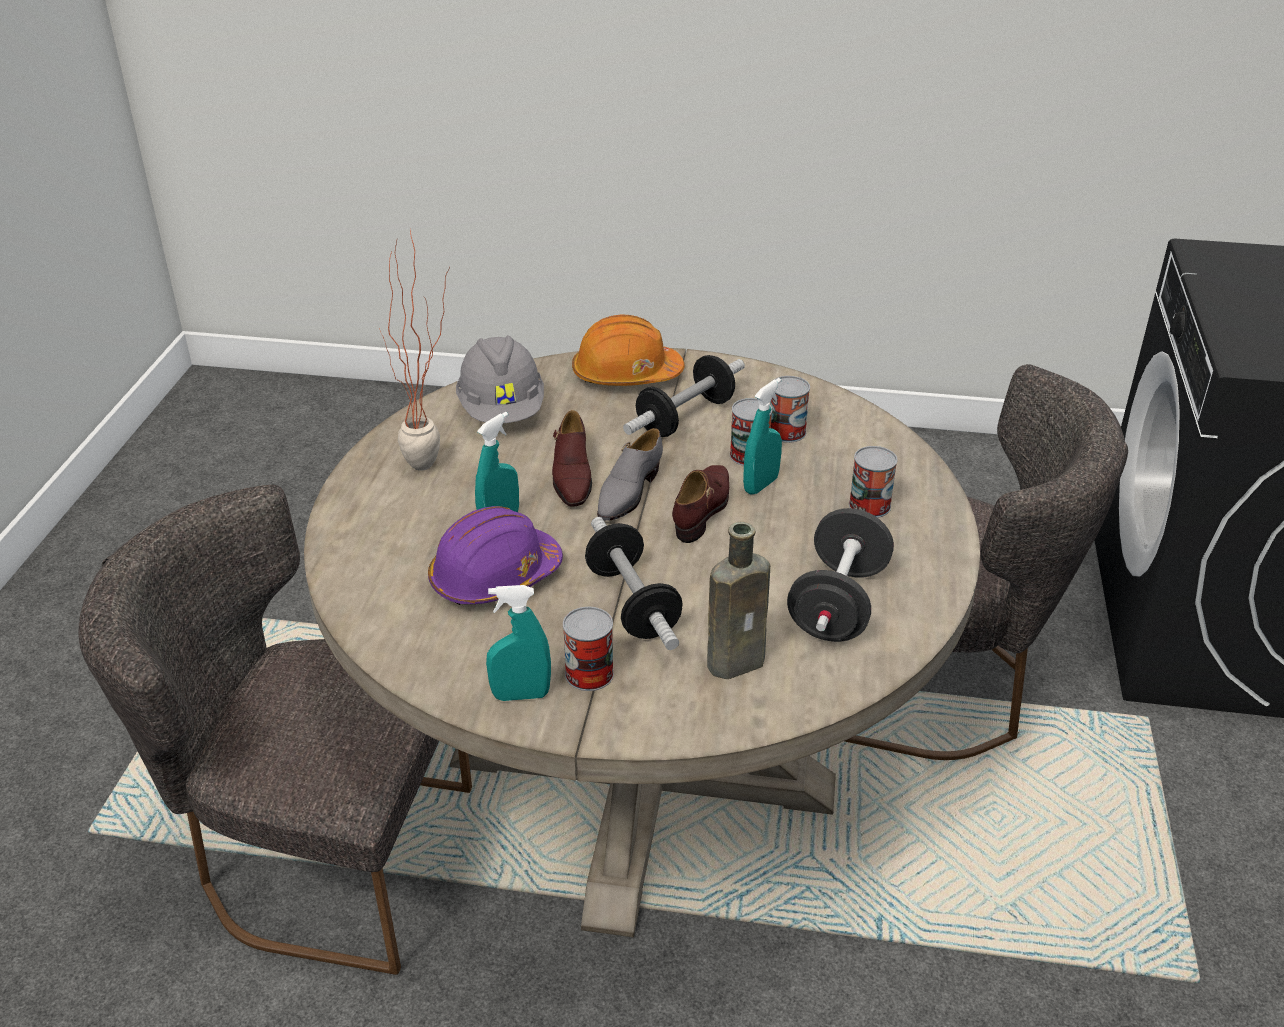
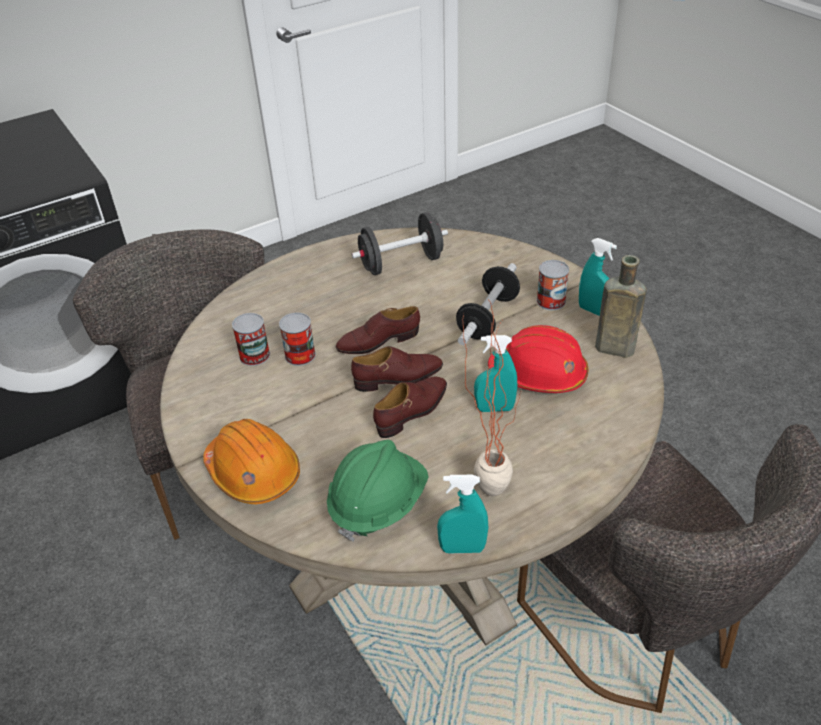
camera: 130 degrees left, 5 degrees up
(495, 577) = (539, 375): purple hard hat -> red hard hat
(502, 410) = (378, 504): grey hard hat -> green hard hat
(628, 492) = (398, 378): grey shoe -> brown shoe
(685, 417) = (284, 406): dumbbell -> none
(739, 661) = (479, 268): brown bottle -> brown bottle (611, 348)
(760, 485) = (328, 334): turquoise spray bottle -> turquoise spray bottle (462, 548)
(869, 505) = (303, 291): can -> none

